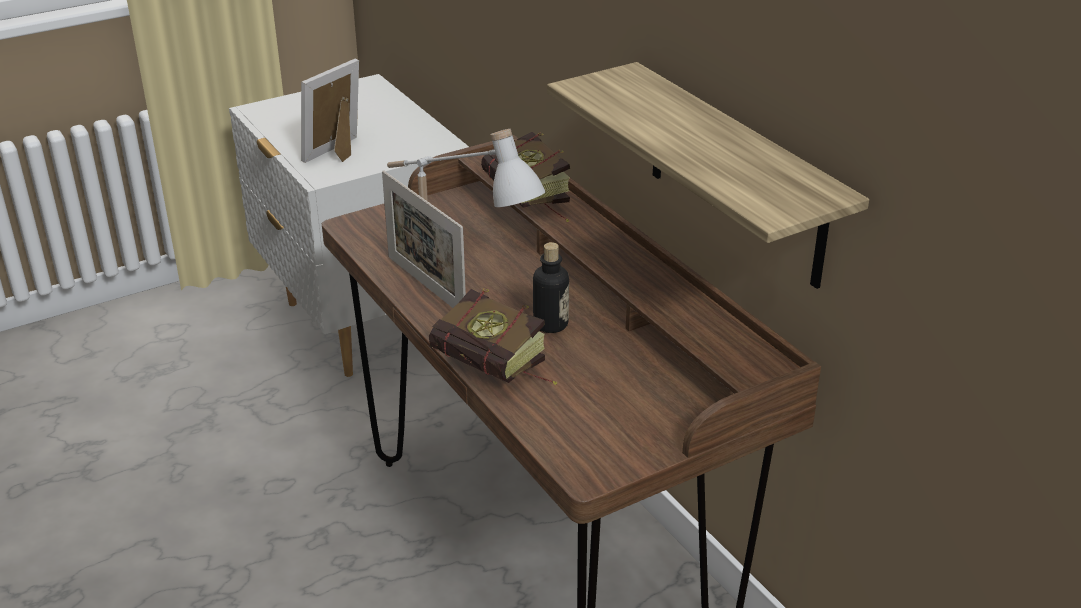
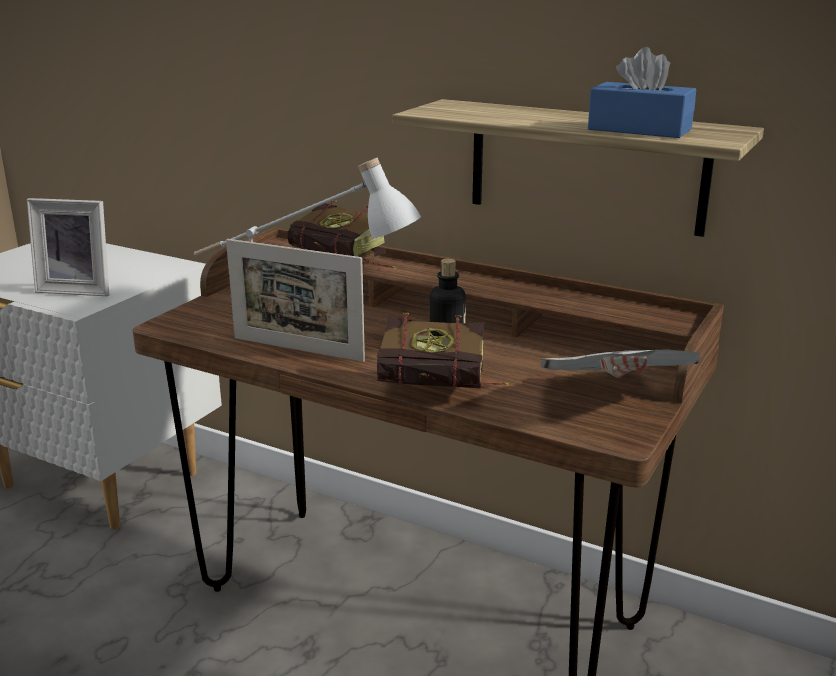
camera: 30 degrees left, 10 degrees down
(339, 153) = (78, 289): picture frame -> picture frame turned 90 degrees counterclockwise
(626, 434) = (613, 402): none -> newspaper
(729, 171) = (639, 129): none -> blue tissue box

